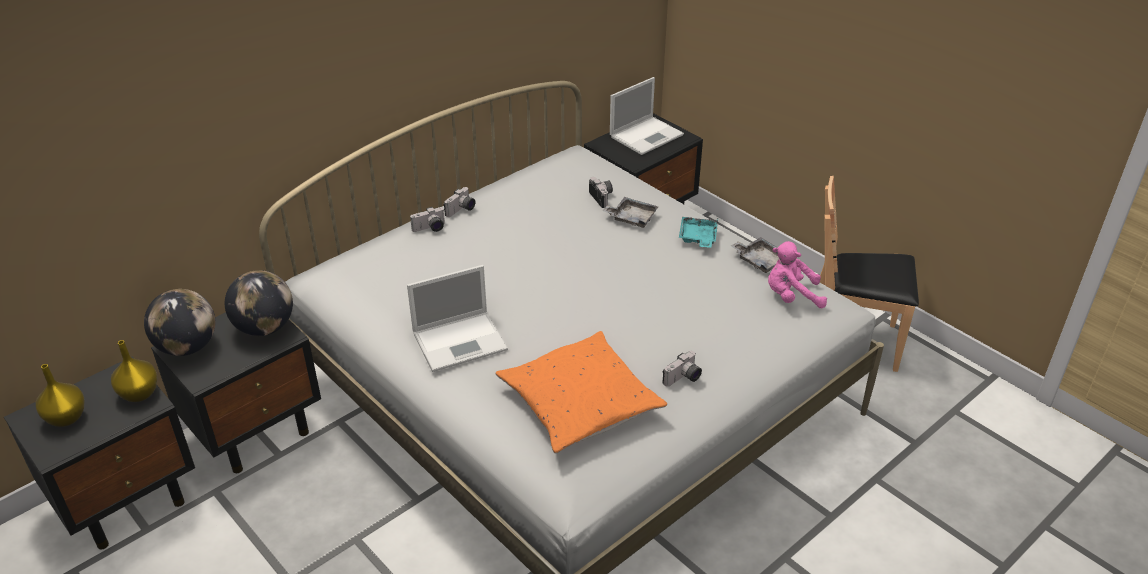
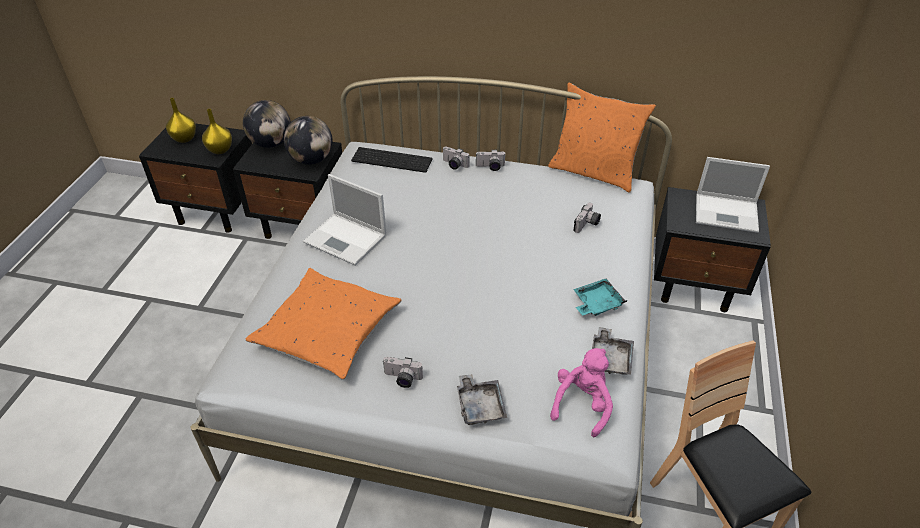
camera: 55 degrees right, 5 degrees up
(370, 261) = (393, 159): none -> keyboard
(537, 161) = (593, 172): none -> orange pillow
(631, 218) = (578, 252): grey tray -> grey tray (480, 405)
(791, 296) = (582, 404): pink plush toy -> pink plush toy turned 60 degrees clockwise

